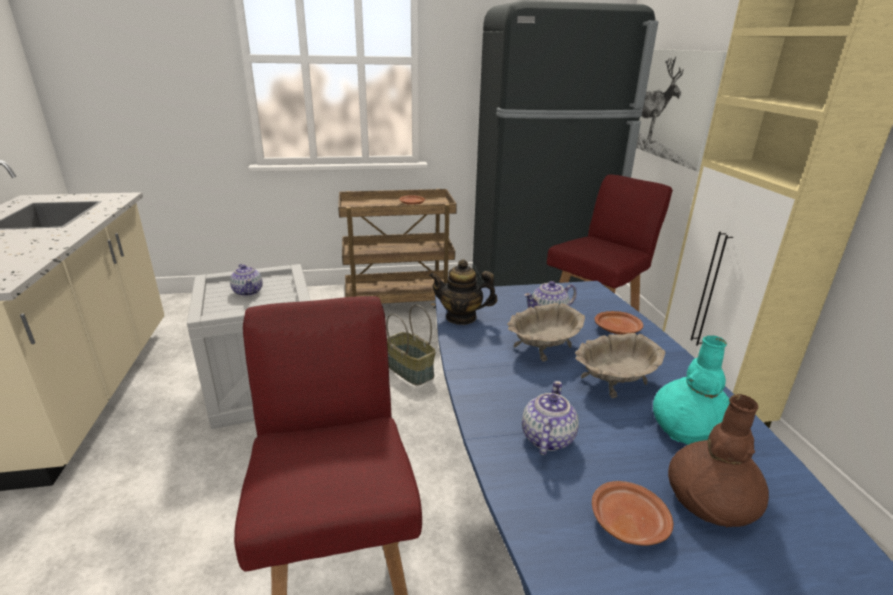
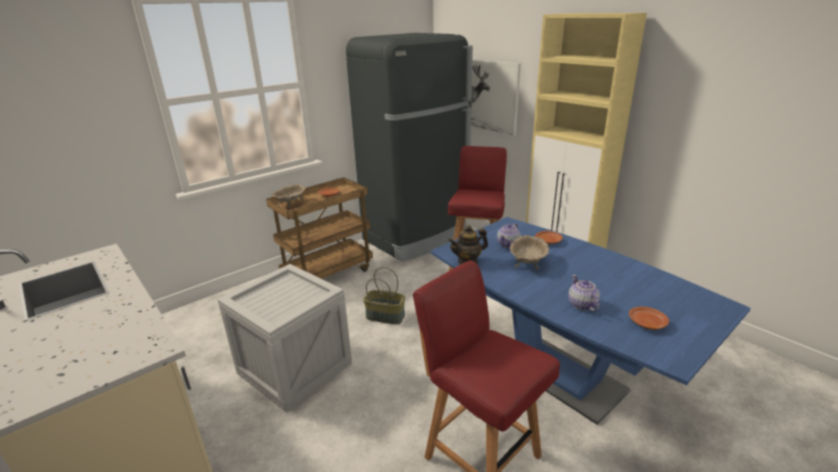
camera: 30 degrees left, 0 degrees up
(248, 291) = (276, 296): teapot -> none
(614, 381) = (576, 267): beige bowl -> beige bowl (290, 203)
(689, 428) = (626, 277): turquoise vase -> none
(710, 500) = (662, 302): brown vase -> none

